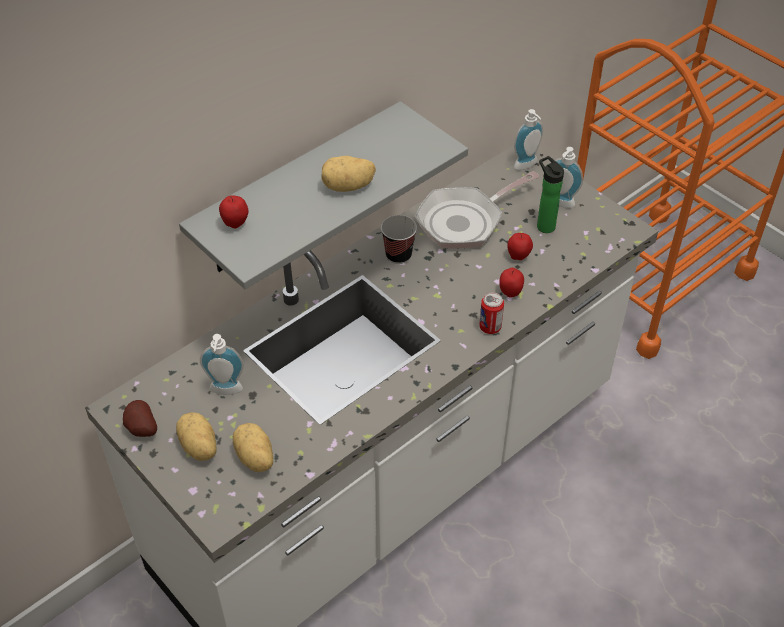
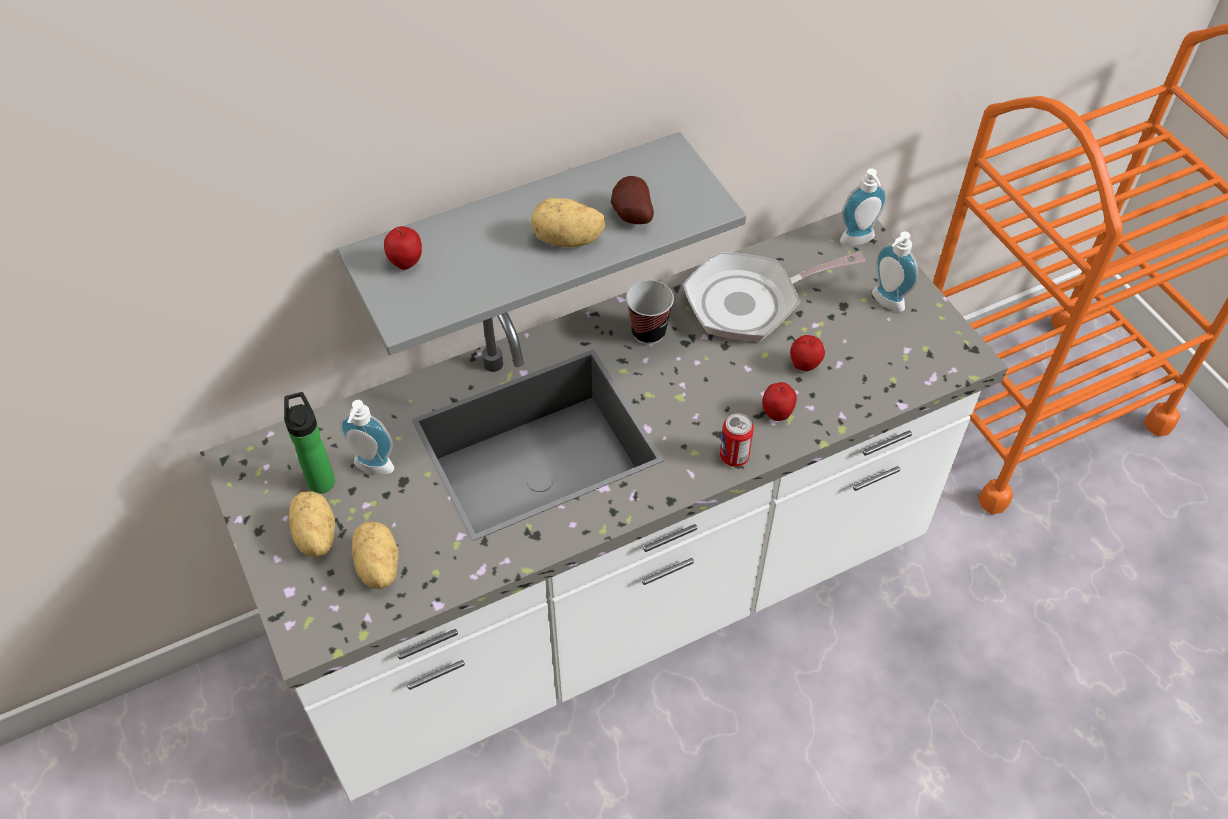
camera: 15 degrees right, 5 degrees up
(141, 429) = (255, 495): potato -> potato (630, 215)
(544, 225) = (853, 328): bottle -> bottle (320, 478)

